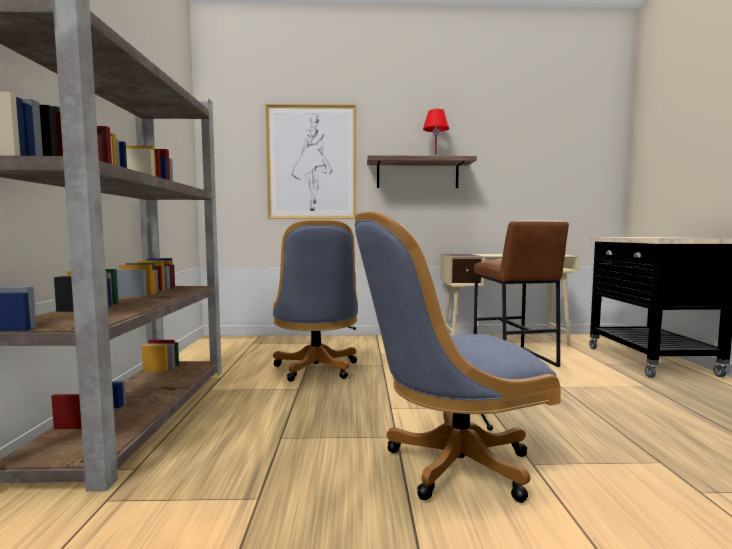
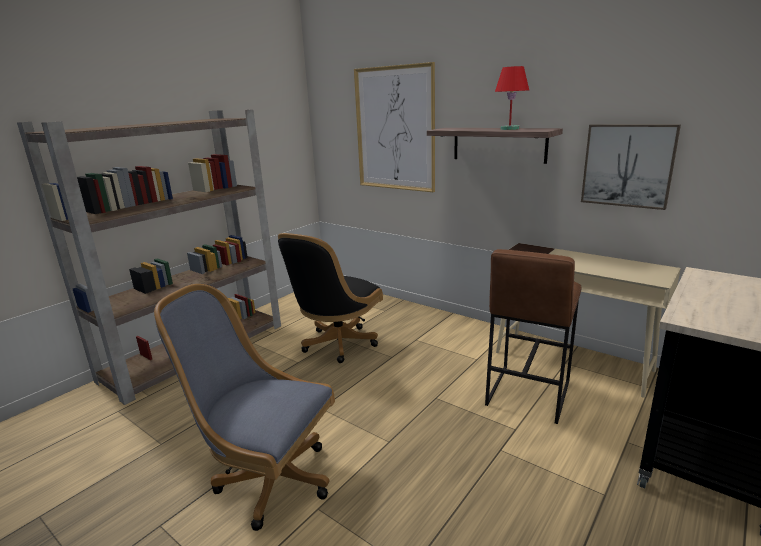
camera: 40 degrees right, 15 degrees up
(317, 371) = (336, 347): blue office chair -> black office chair
(514, 186) = (627, 165): none -> picture

